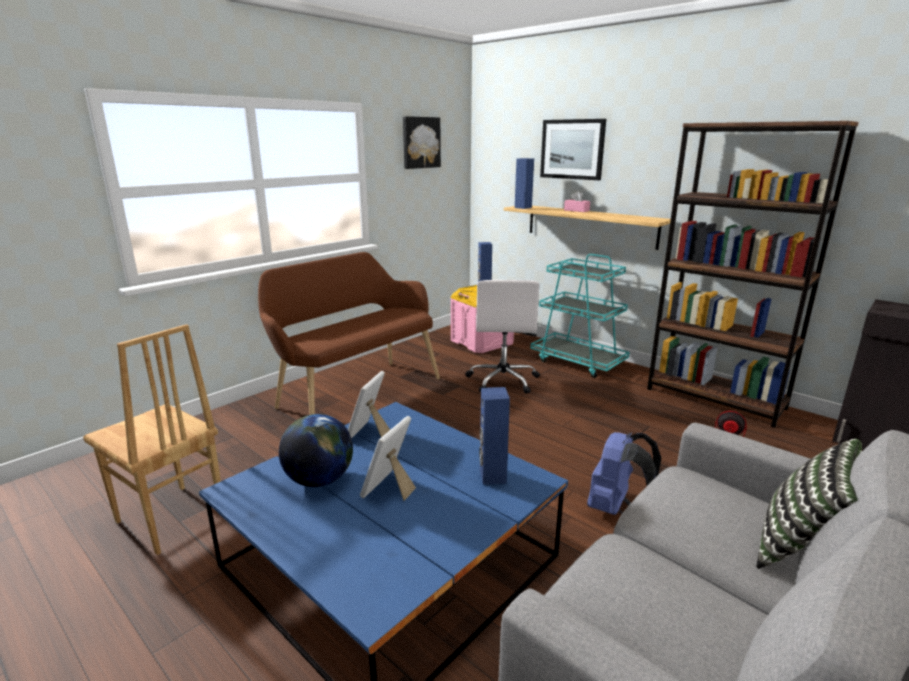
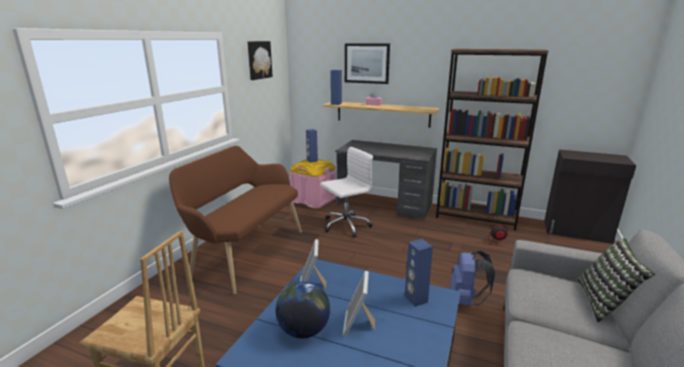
camera: 20 degrees left, 0 degrees up
(503, 380) = (345, 226): white office chair -> white office chair turned 105 degrees counterclockwise
(578, 362) = (384, 205): turquoise cart -> grey desk

